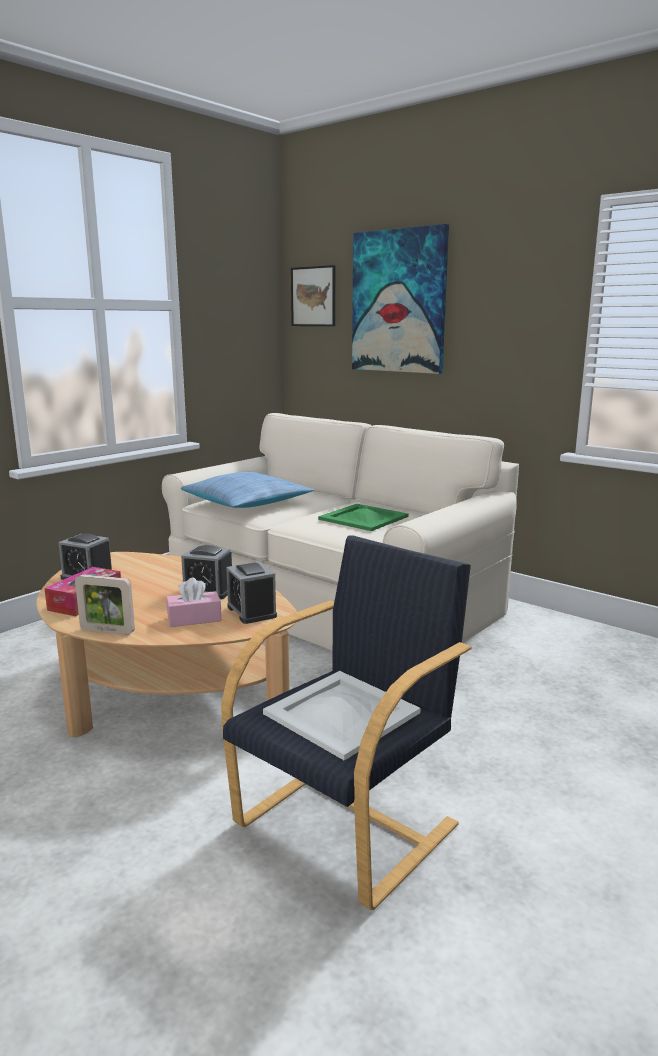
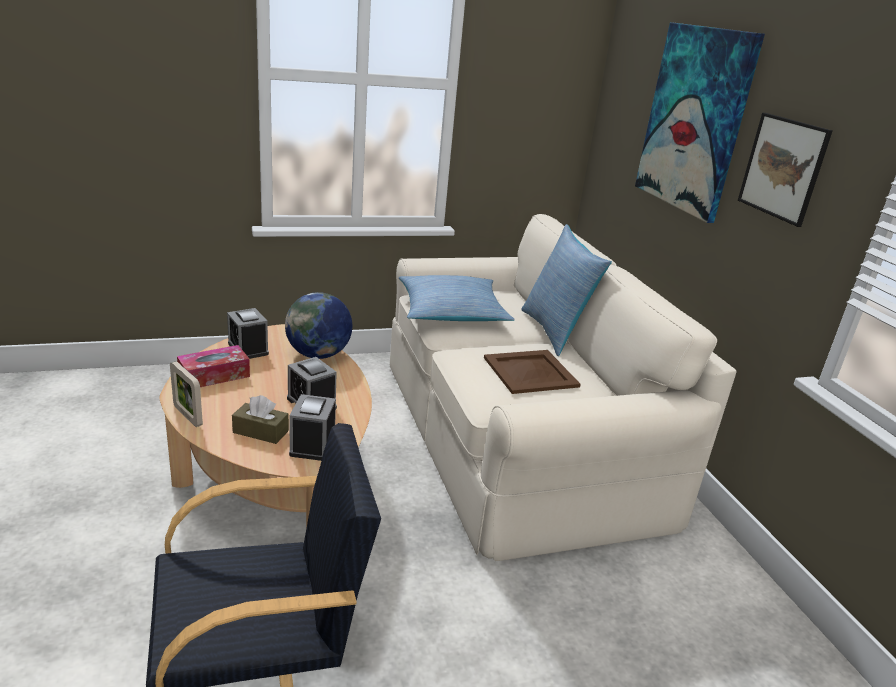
camera: 30 degrees right, 10 degrees up
(161, 563) = (318, 355): none -> globe
(194, 619) = (260, 432): pink tissue box -> brown tissue box
(313, 296) = (624, 89): picture -> picture (783, 168)
(341, 496) = (555, 331): none -> pillow
(341, 714) = (235, 600): white tray -> none
(363, 518) = (530, 371): green tray -> brown tray

